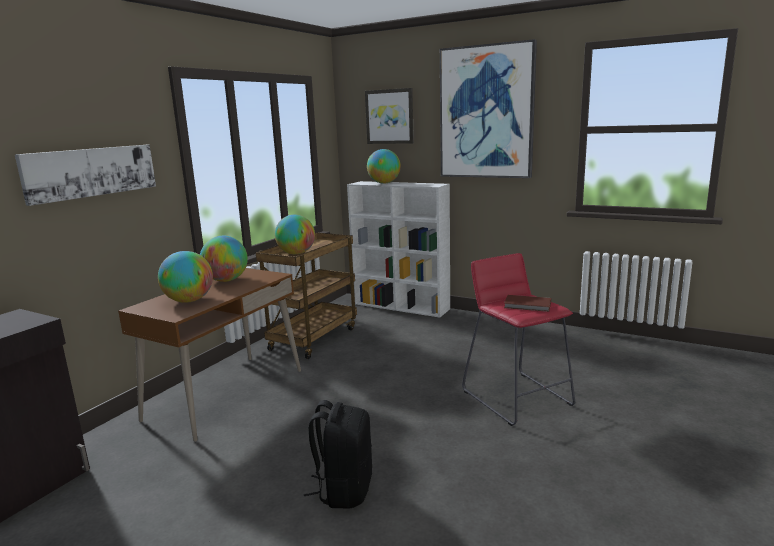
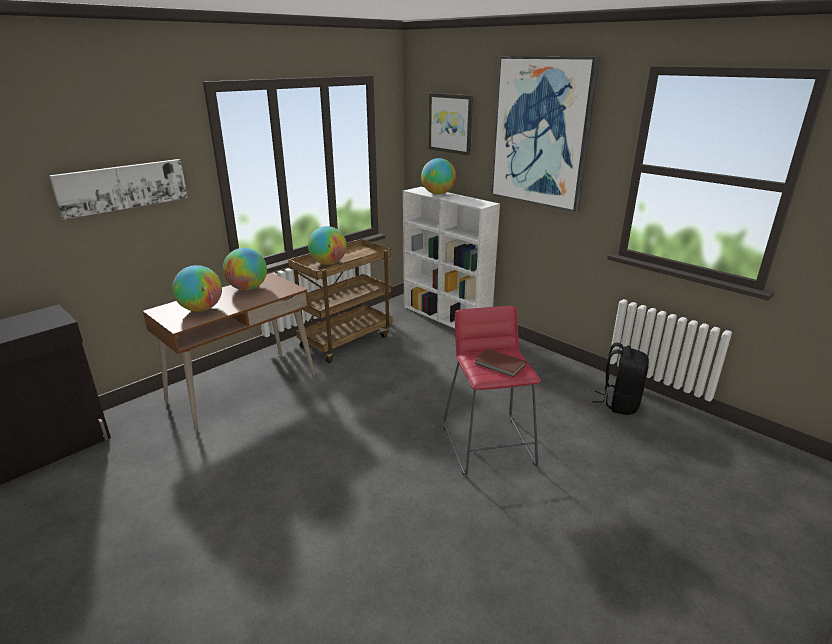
camera: 15 degrees right, 10 degrees up
(344, 489) = (282, 504): black backpack -> black backpack (619, 403)

